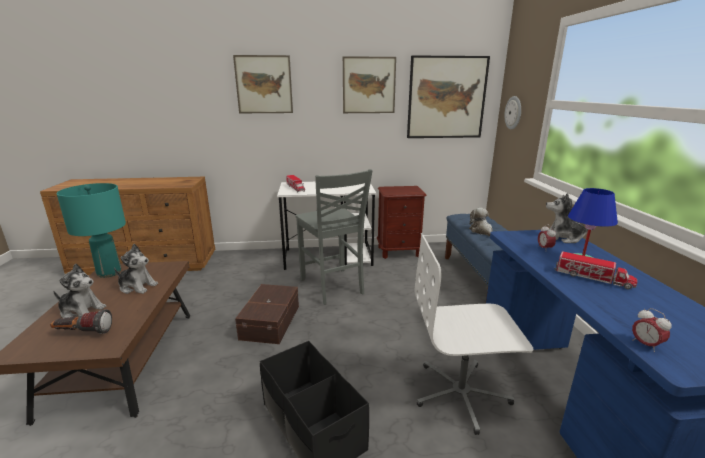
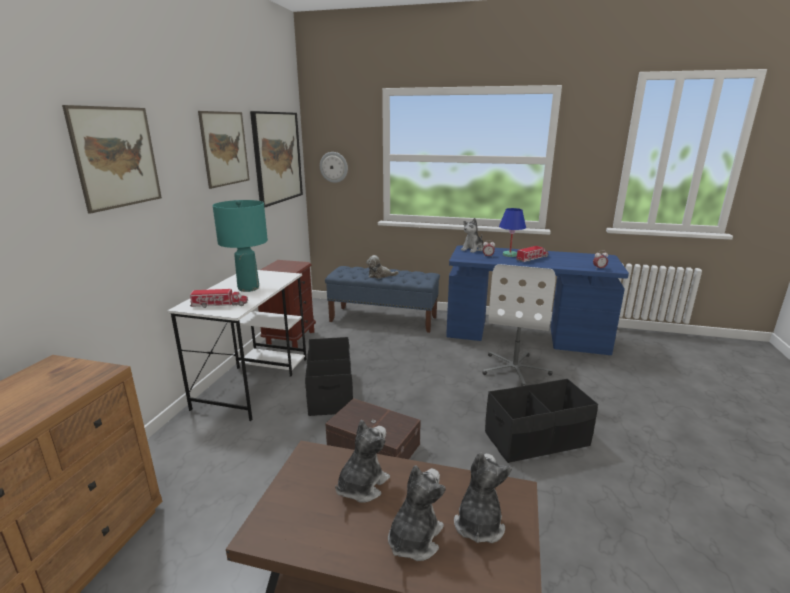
camera: 70 degrees left, 0 degrees up
(83, 333) = (478, 523): flashlight -> plush toy
(109, 273) = (281, 529): turquoise table lamp -> turquoise table lamp (248, 288)
(333, 287) = (330, 392): grey chair -> black storage box

